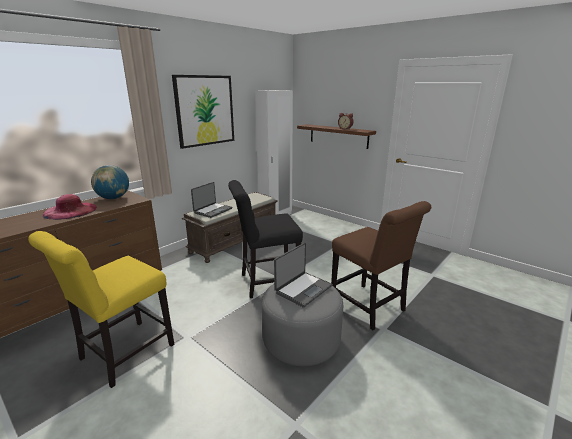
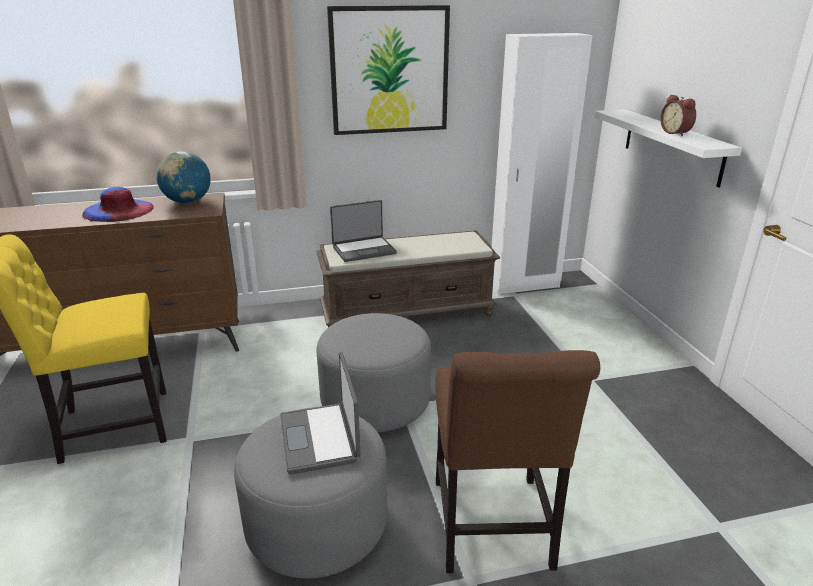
camera: 35 degrees right, 5 degrees up
(70, 211) = (119, 210): pink hat -> blue hat
(266, 282) = (375, 401): black chair -> grey ottoman
(303, 289) = (321, 438): laptop -> laptop turned 90 degrees clockwise
(338, 136) = (672, 146): brown shelf -> white shelf

